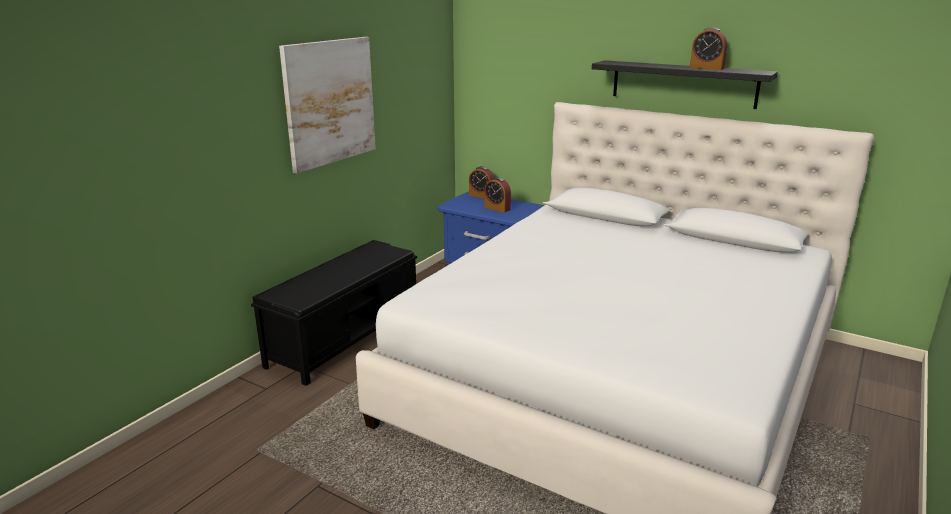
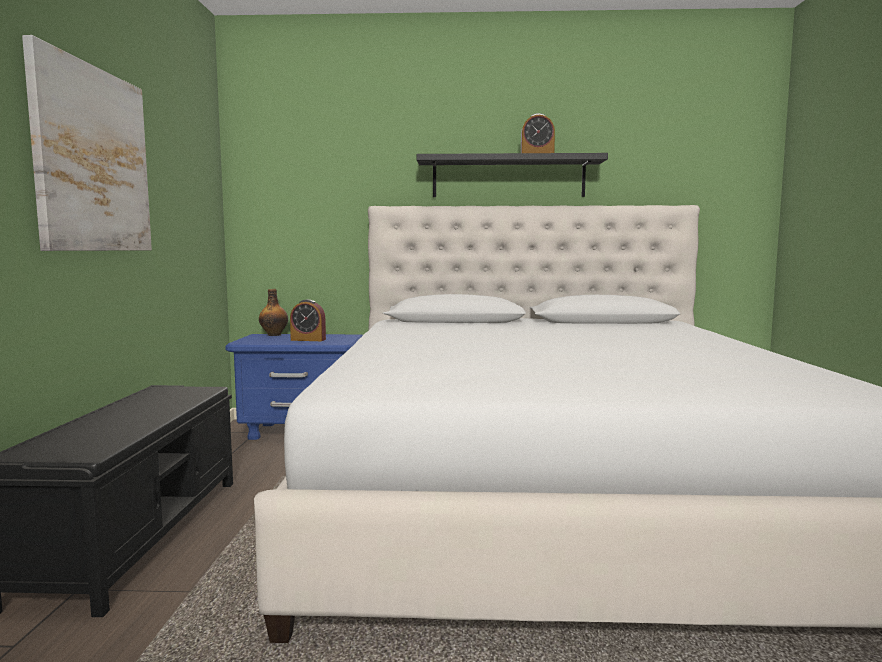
camera: 30 degrees left, 15 degrees down
(481, 196) = (274, 335): alarm clock -> bottle

